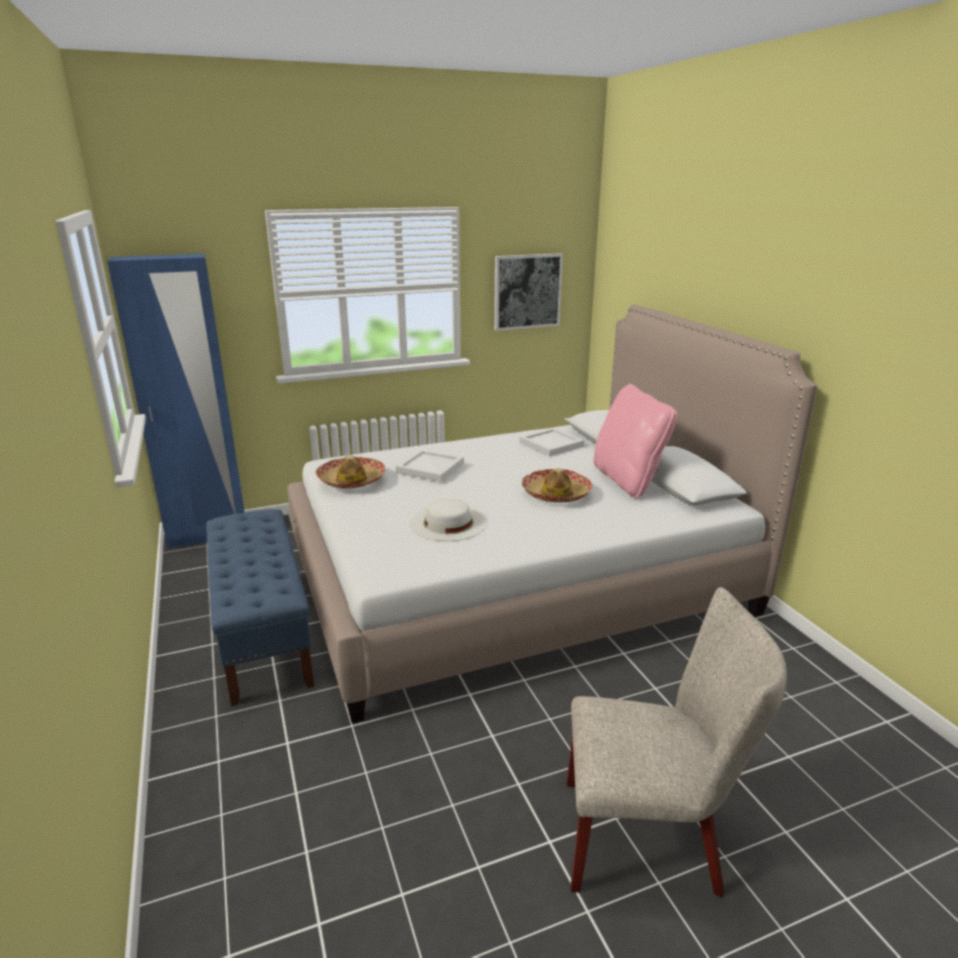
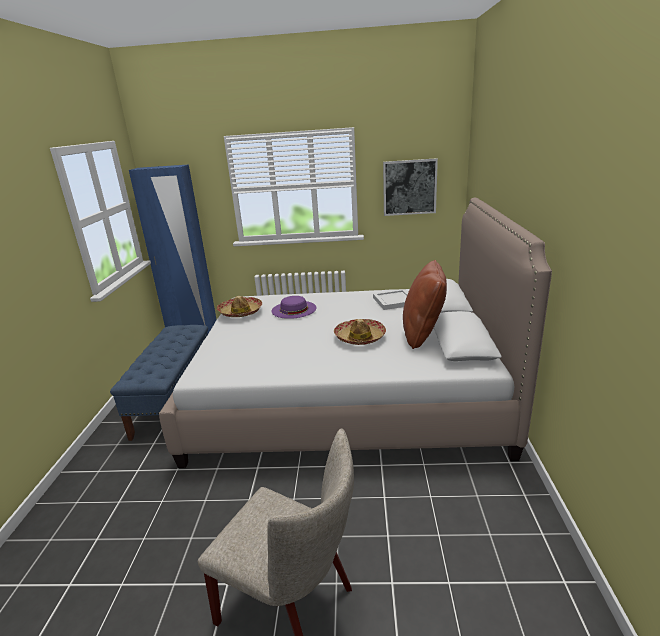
camera: 25 degrees right, 0 degrees up
(429, 468) = (294, 309): white tray -> purple hat
(448, 522) = (269, 348): white hat -> none
(628, 480) = (423, 334): pink pillow -> brown pillow

